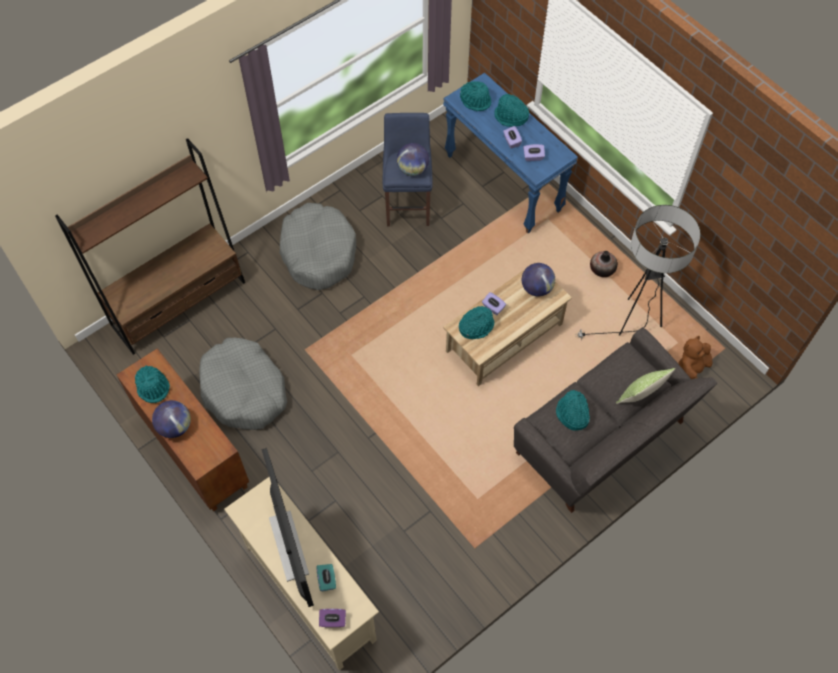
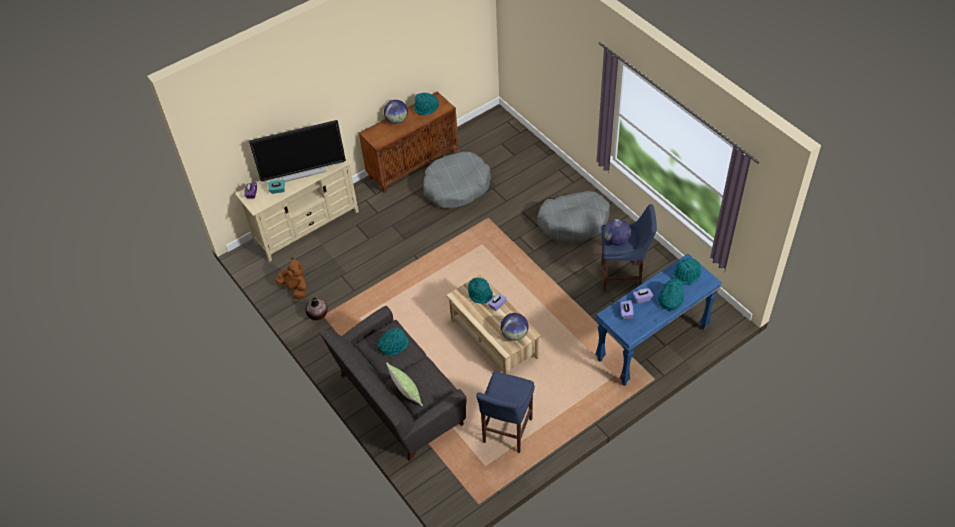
camera: 95 degrees right, 10 degrees down
(179, 303) = (528, 148): brown bookcase -> none
(602, 269) = (561, 414): vase -> vase (318, 314)
(632, 323) = (506, 433): floor lamp -> blue stool
(691, 369) = (458, 474): brown plush toy -> brown plush toy (295, 288)

